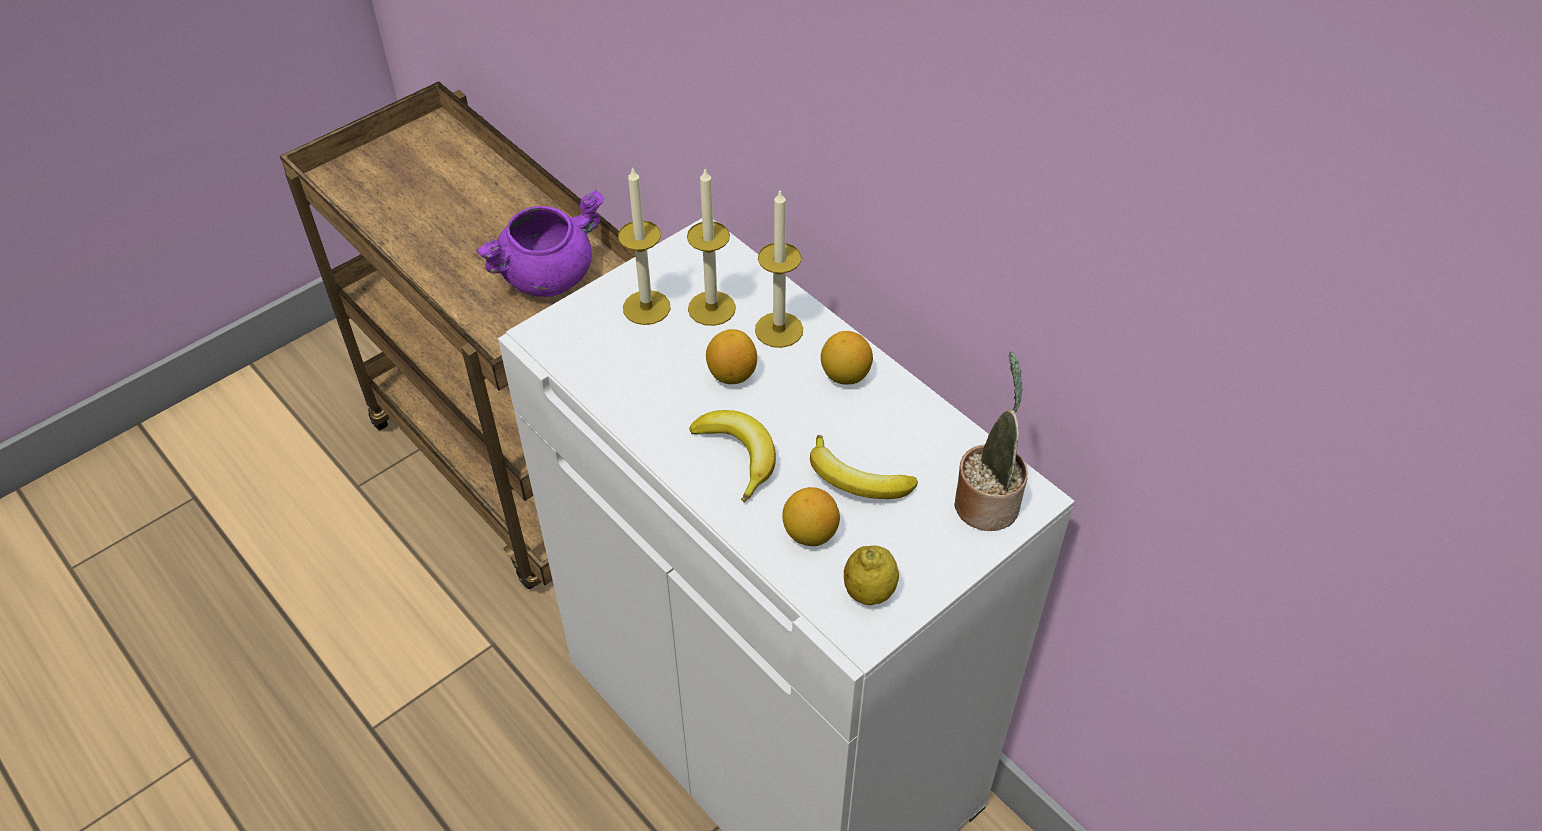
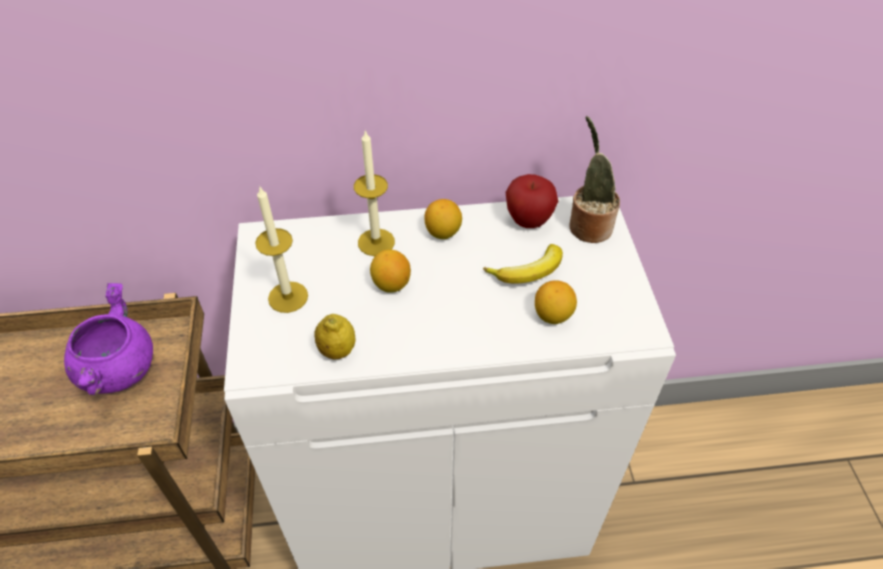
camera: 55 degrees left, 0 degrees up
(711, 308) = (324, 264): candle -> none
(738, 455) = (461, 317): banana -> none
(869, 592) = (616, 312): lemon -> lemon (337, 350)
(938, 440) = (528, 221): none -> apple

